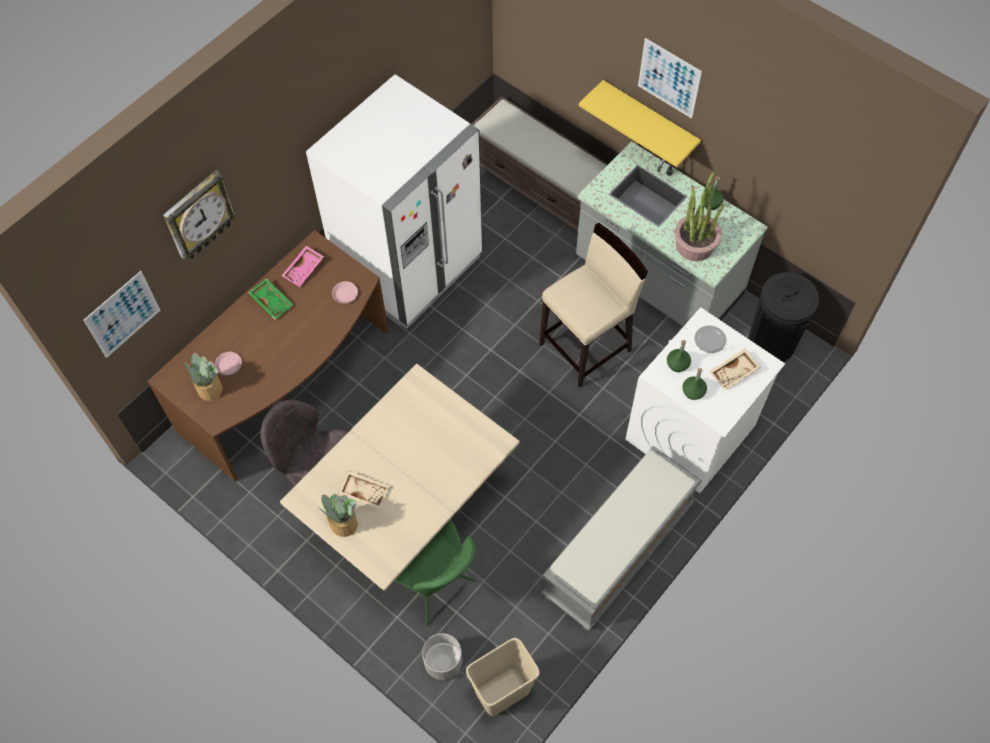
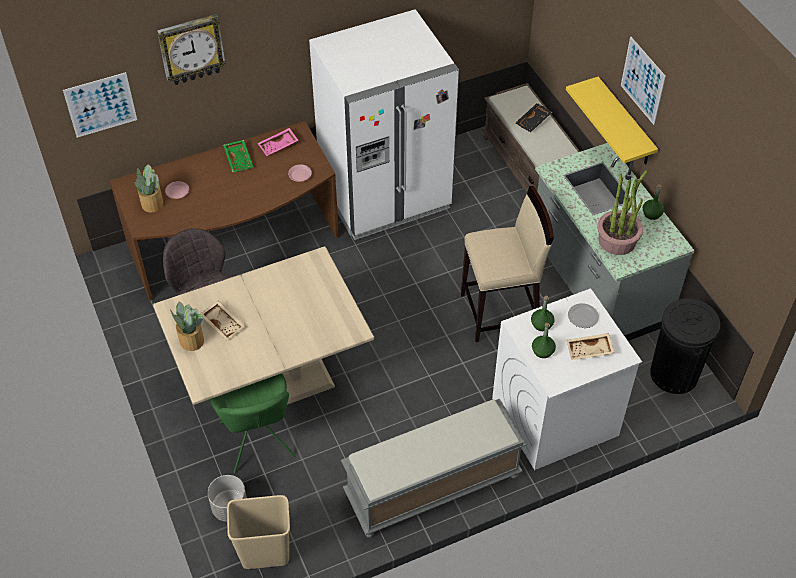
camera: 25 degrees right, 10 degrees down
(531, 137) = (533, 121): none -> black tray

